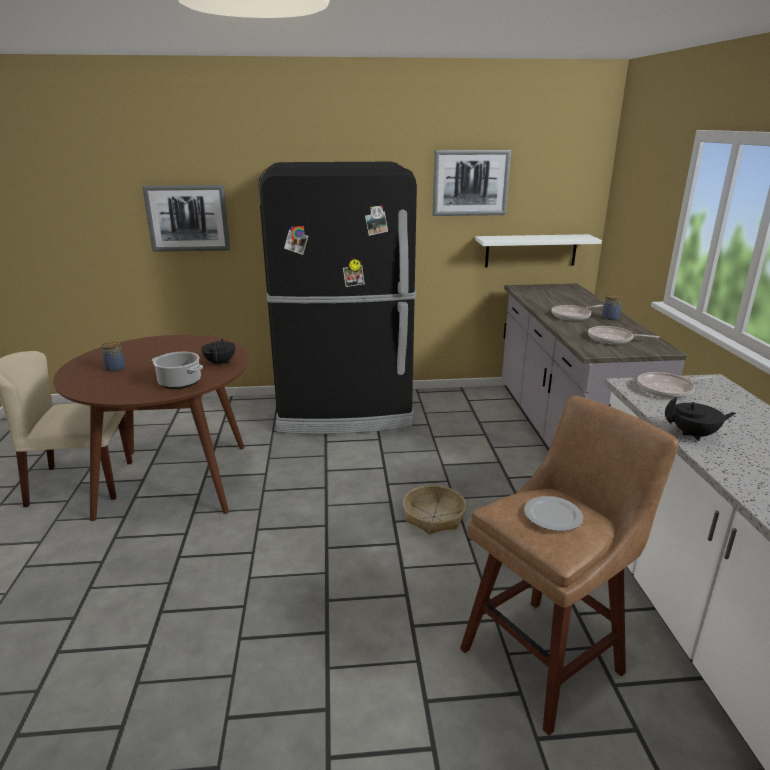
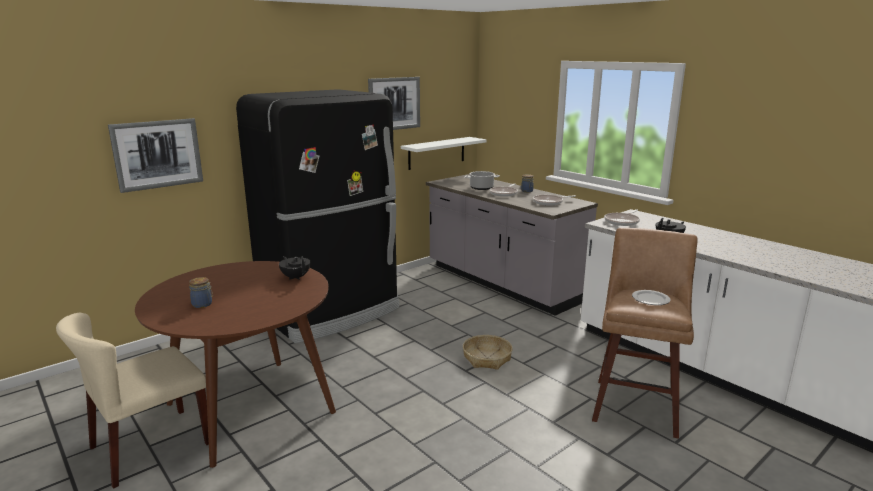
camera: 35 degrees left, 5 degrees down
(180, 382) = (291, 298): cooking pot -> cooking pot (482, 188)

